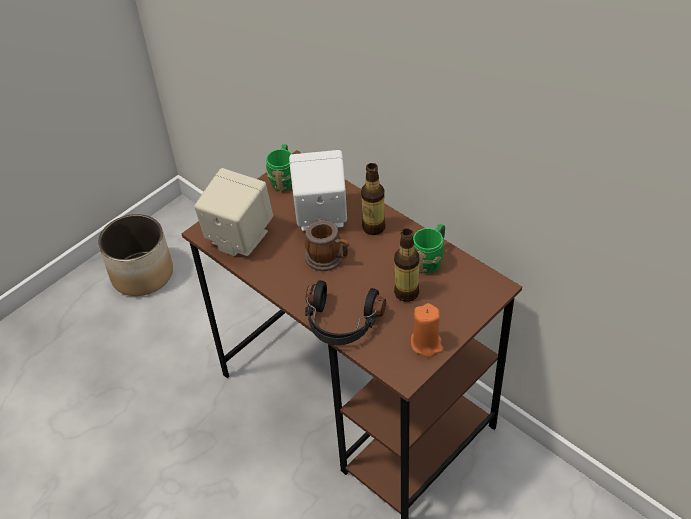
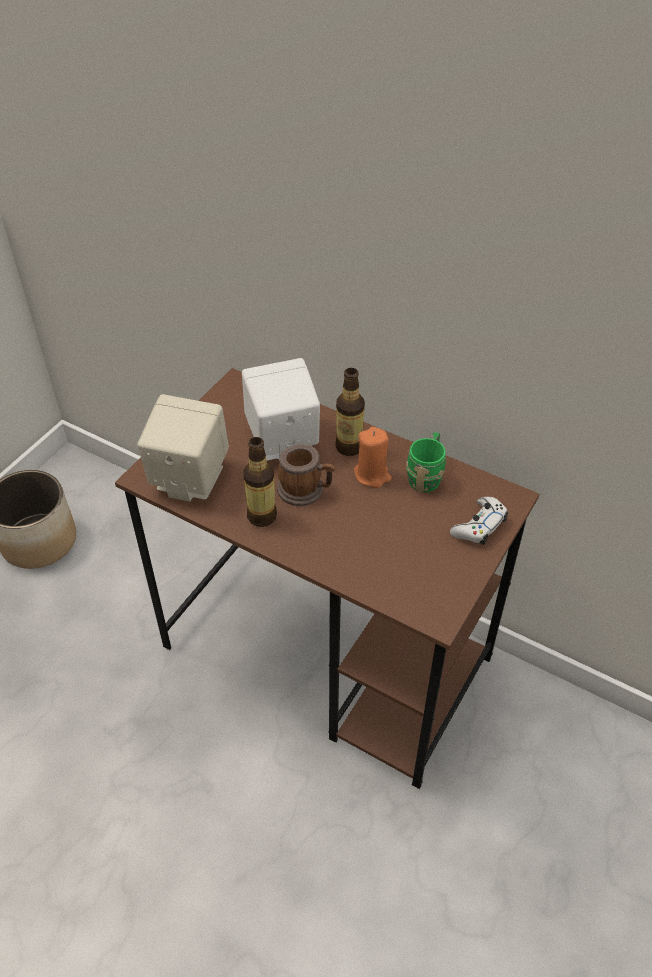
camera: 15 degrees left, 0 degrees up
(284, 179) = (225, 402): green mug -> none
(341, 323) = (343, 565): black headphones -> none
(406, 293) = (410, 518): bottle -> bottle (261, 516)
(426, 344) = (452, 576): orange candle -> orange candle (372, 475)
(462, 306) = (479, 526): none -> white game controller

